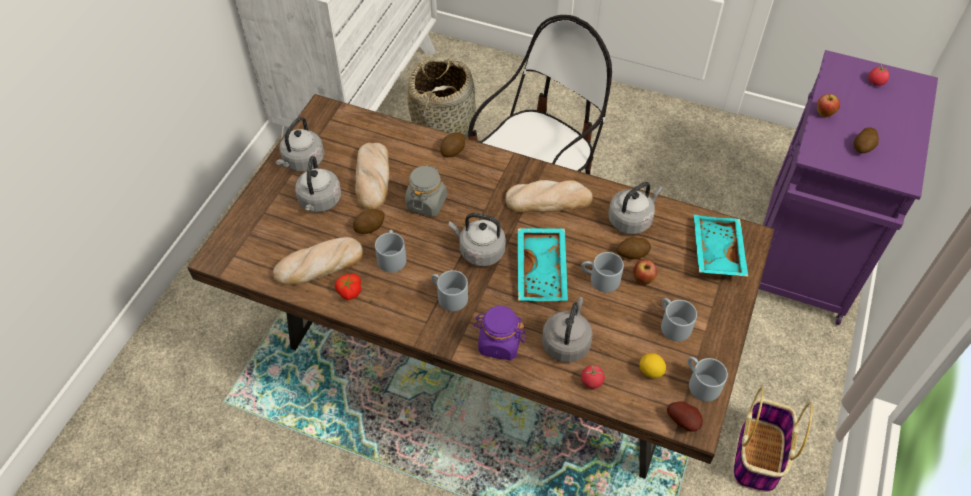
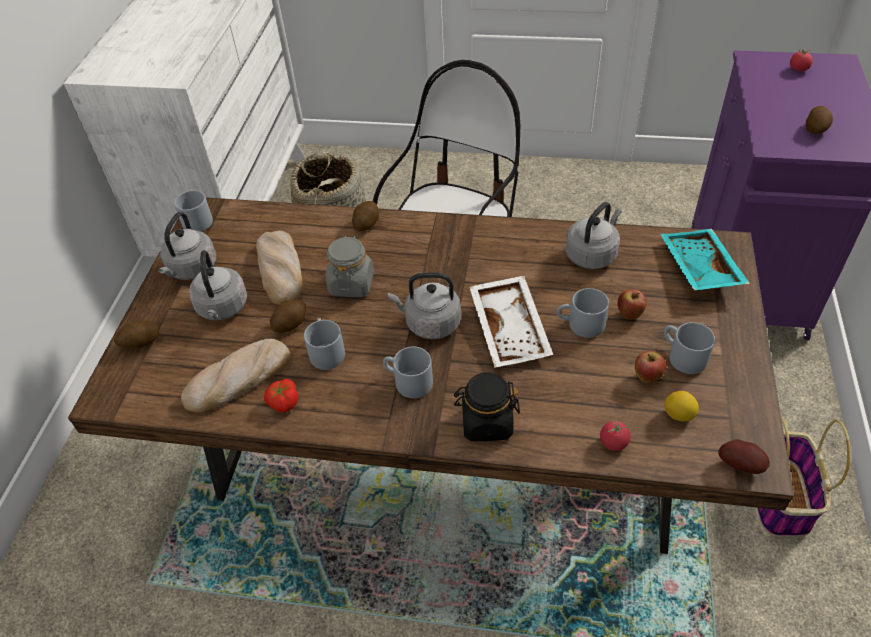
camera: 10 degrees left, 5 degrees down
(499, 343) = (486, 423): purple jar -> black jar
(543, 271) = (511, 329): turquoise tray -> white tray
(548, 200) = (492, 253): bread -> none
(566, 342) = (567, 403): grey kettle -> none
(632, 254) = (607, 290): potato -> potato (140, 343)
(700, 383) = (741, 415): grey mug -> grey mug (193, 220)
(824, 114) = (760, 106): apple -> apple (647, 377)

